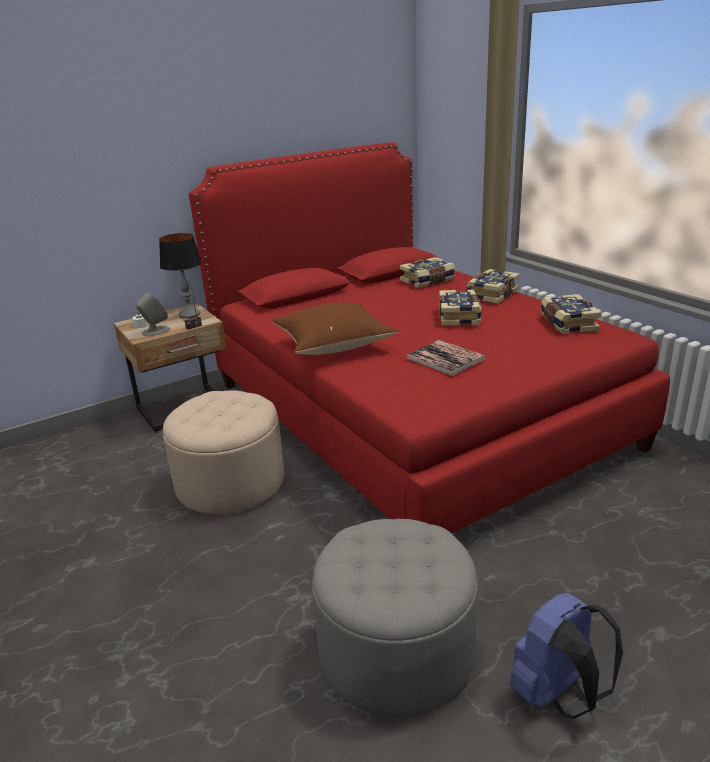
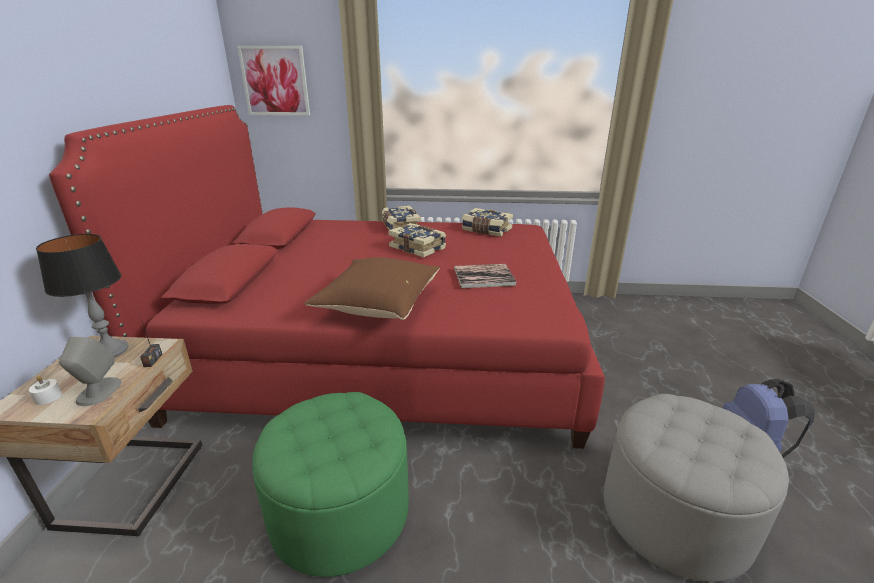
camera: 55 degrees left, 0 degrees up
(230, 483) = (340, 511): beige ottoman -> green ottoman
(427, 281) = (330, 232): book -> none
(444, 119) = (275, 81): none -> picture

